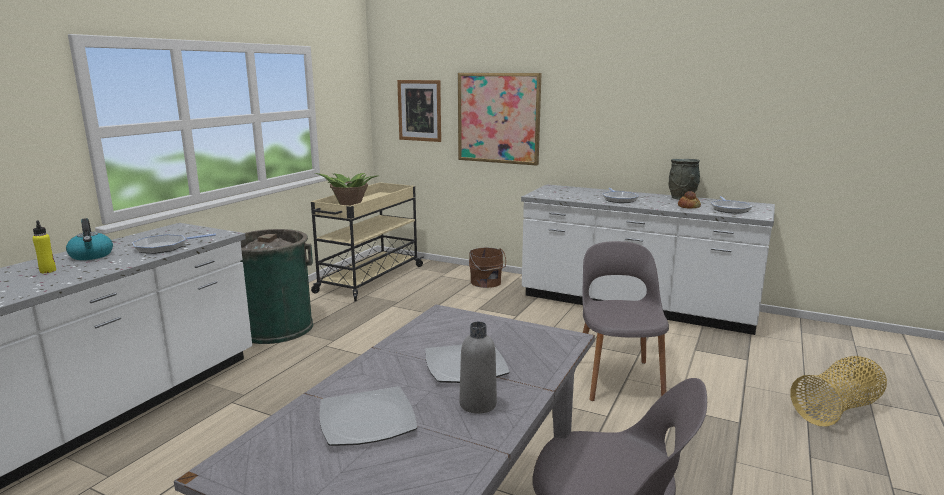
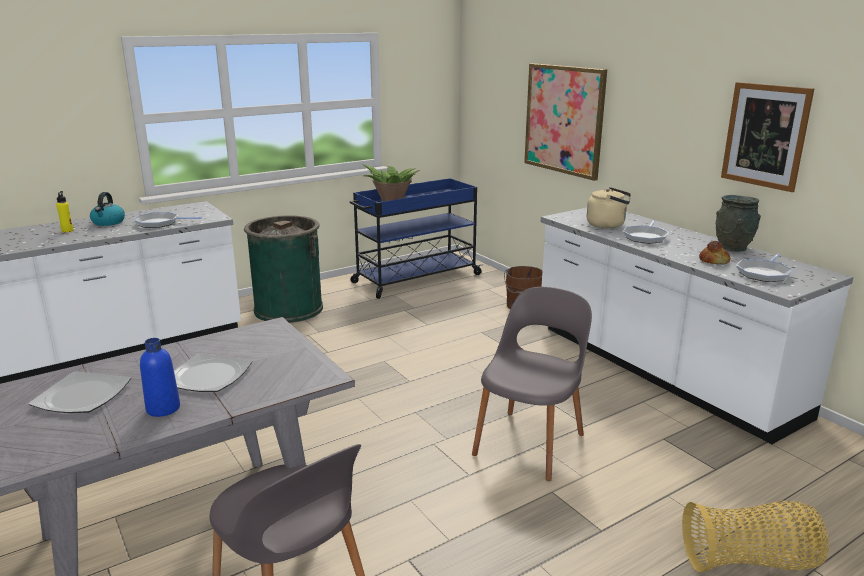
camera: 30 degrees right, 5 degrees up
(369, 279) = (415, 279): beige cart -> blue cart
(419, 110) = (497, 103): picture -> picture (765, 135)
(478, 404) = (163, 408): grey bottle -> blue bottle
(579, 195) = (608, 225): none -> beige kettle

